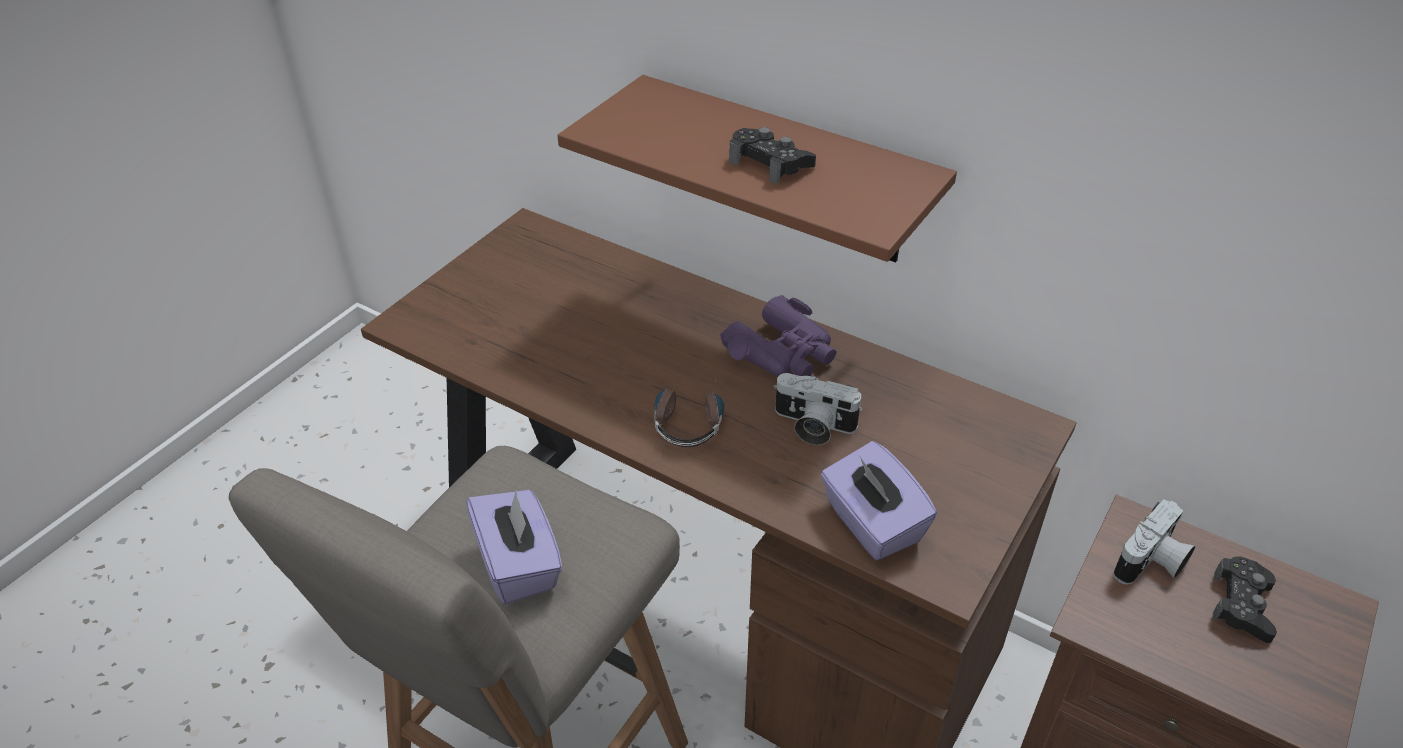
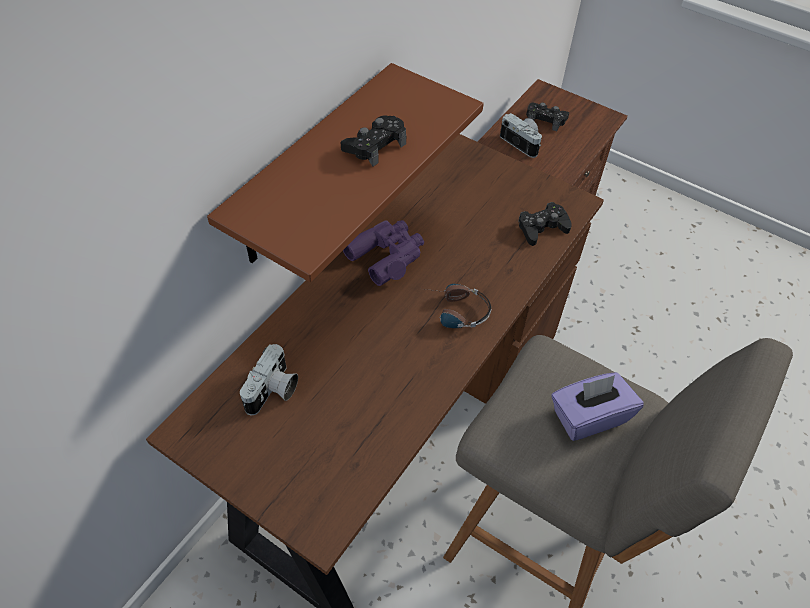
camera: 90 degrees left, 10 degrees up
(812, 426) = (461, 246): camera -> camera (273, 391)
(871, 524) = (542, 228): purple tissue box -> black game controller

